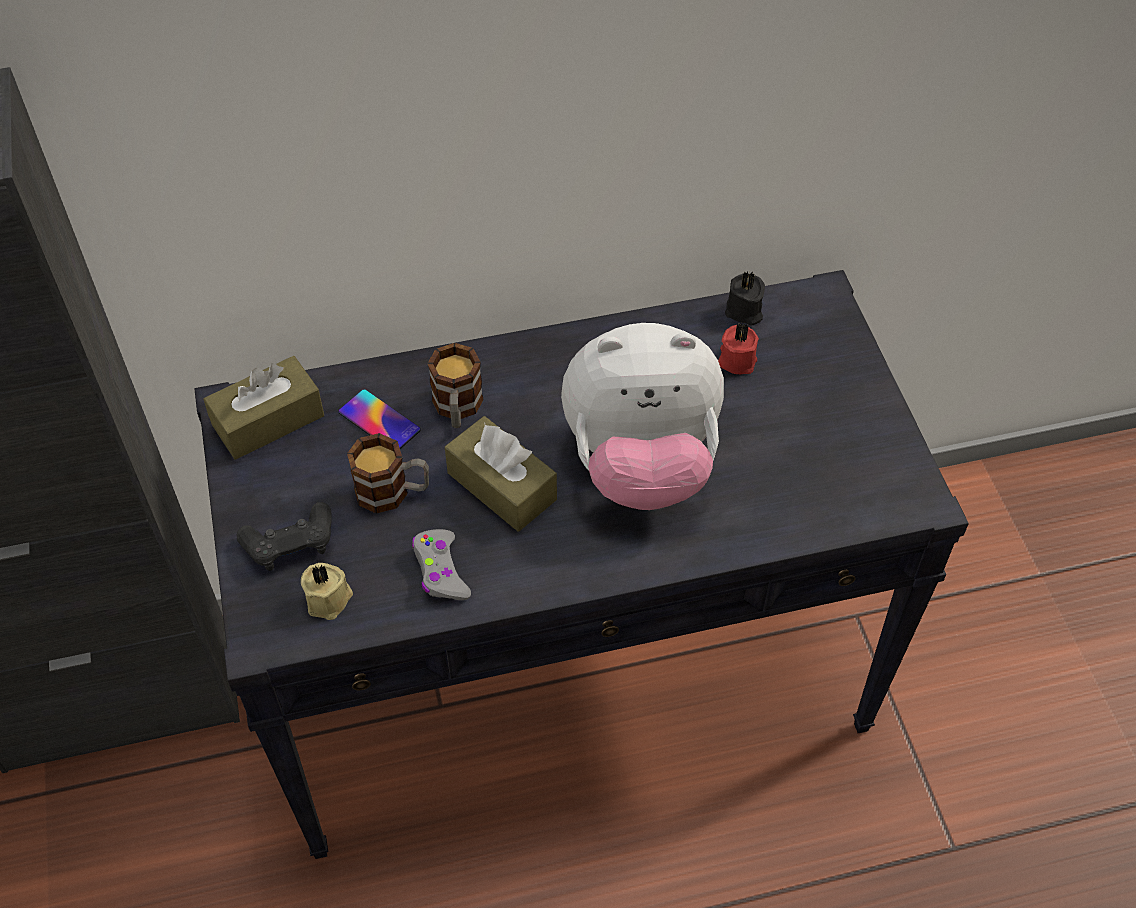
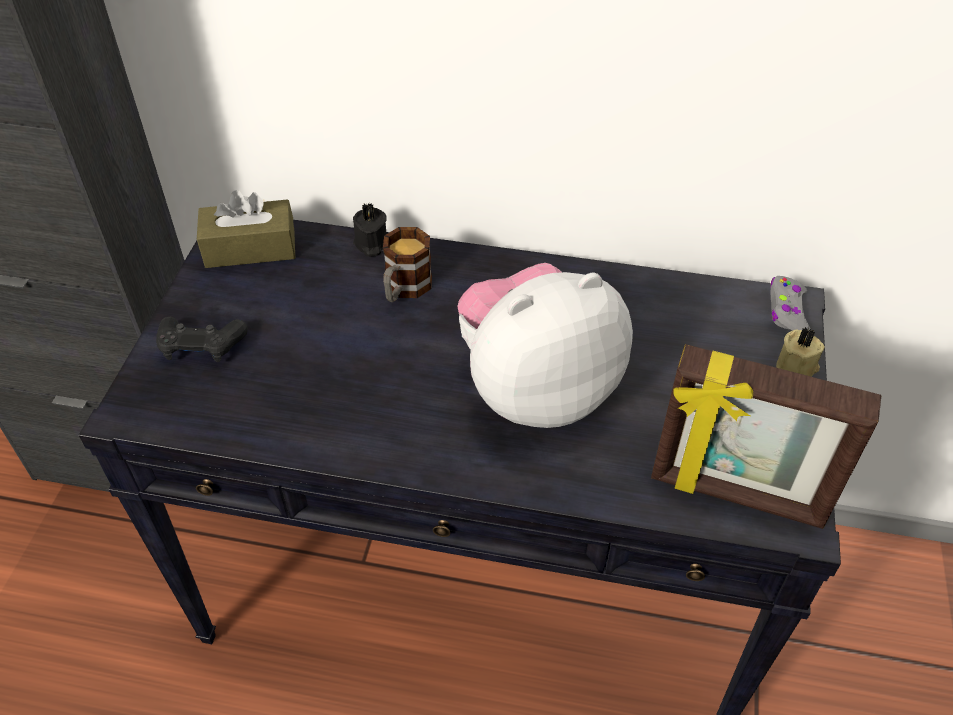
camera: 25 degrees right, 5 degrees down
(330, 600) = (201, 402): beige candle -> beige candle (797, 368)
(379, 421) = (335, 277): phone -> none
(393, 492) = (309, 335): mug -> none
(440, 571) = (305, 413): grey game controller -> grey game controller (787, 312)
(502, 486) = (402, 363): brown tissue box -> none
(641, 465) = (536, 389): plush toy -> plush toy turned 135 degrees clockwise
(736, 359) = (677, 331): red candle -> none
(744, 312) = (707, 294): black candle -> black candle (371, 244)
(861, 496) = (736, 495): none -> picture frame

